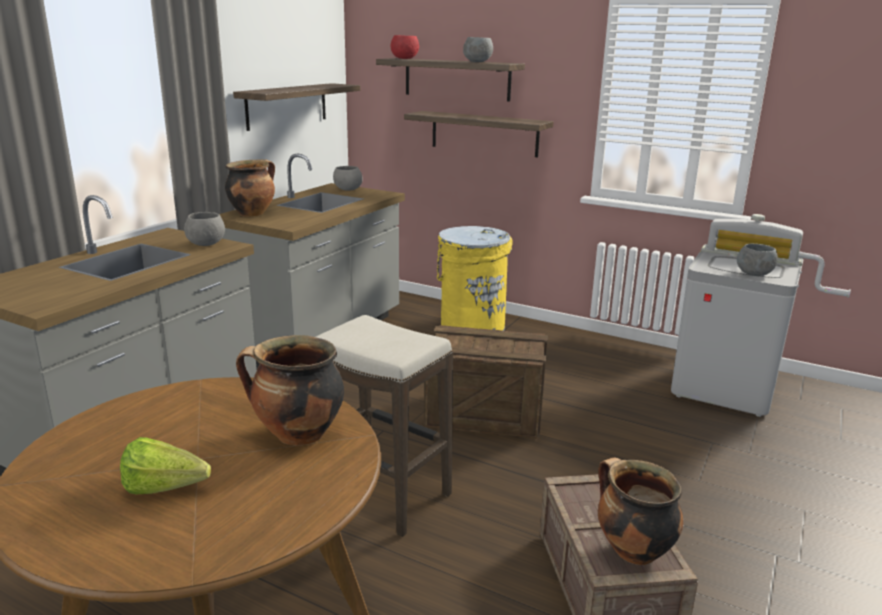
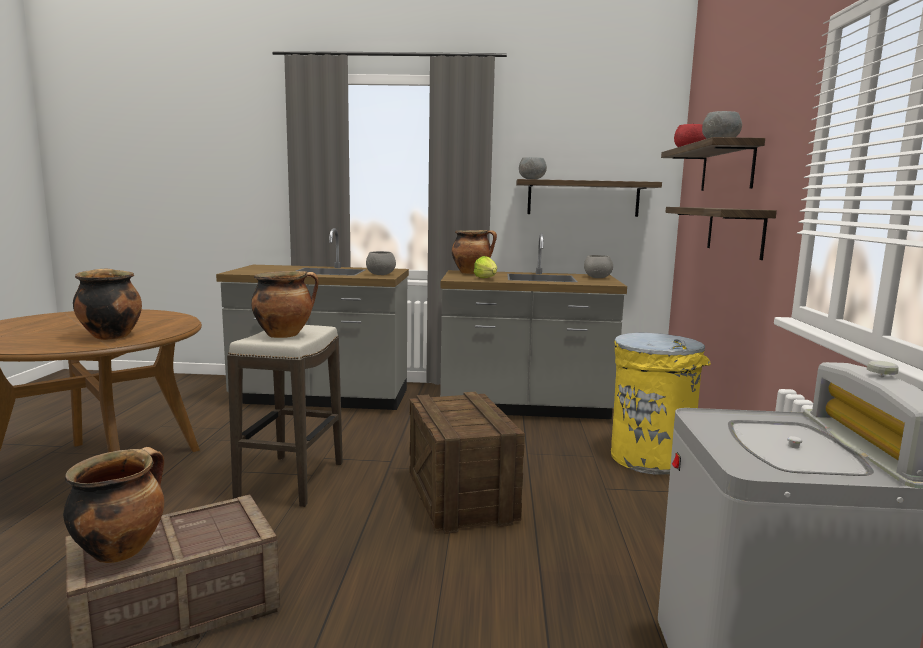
camera: 65 degrees right, 10 degrees down
(170, 490) = (47, 328): lettuce -> lettuce (487, 279)
(389, 339) = (285, 335): none -> cooking pot
(754, 274) = (751, 449): grey bowl -> grey bowl (531, 179)

